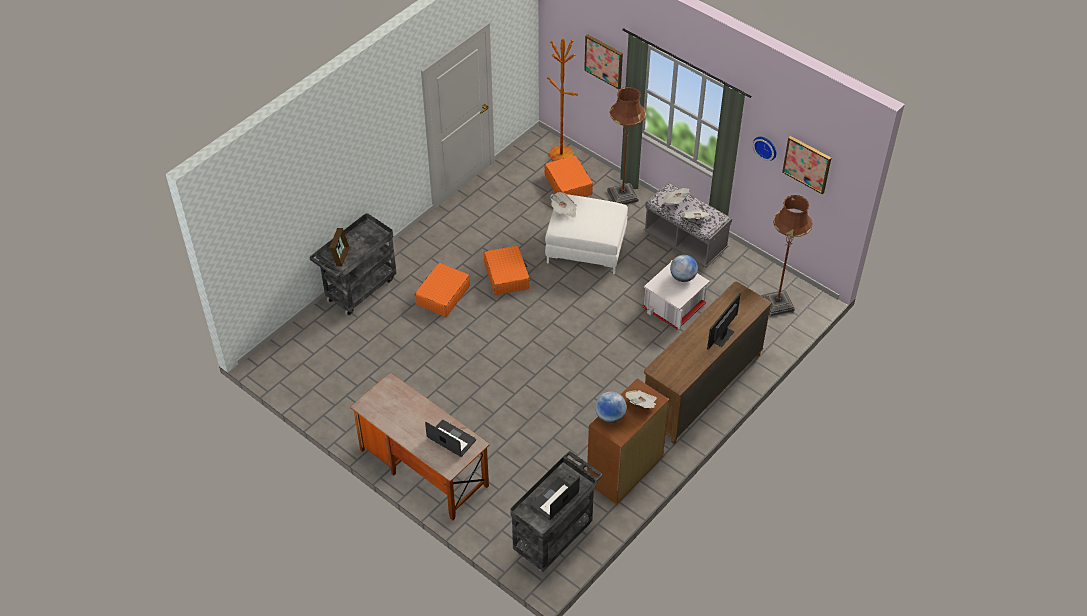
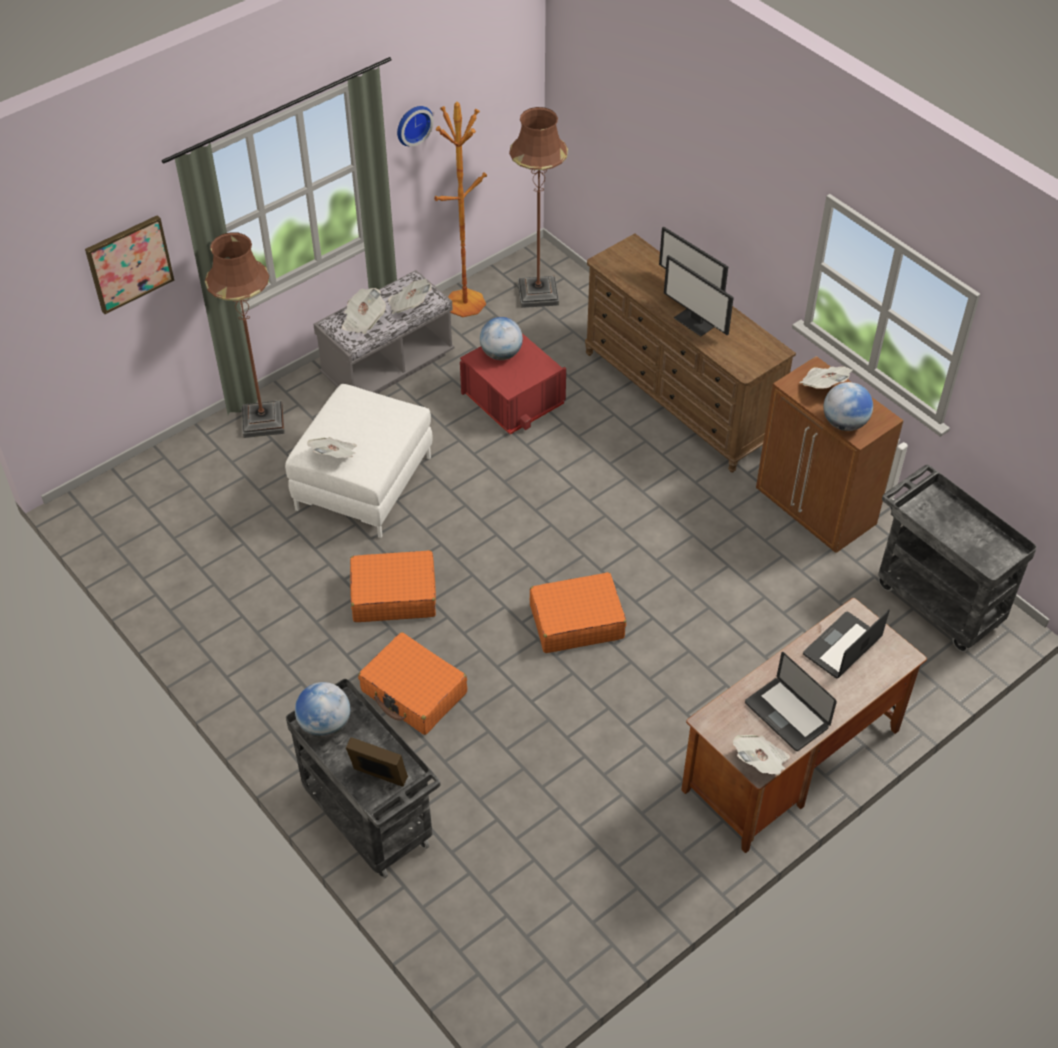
camera: 80 degrees left, 0 degrees up
(367, 406) = (760, 762): none -> newspaper
(369, 231) = (325, 724): none -> globe
(554, 499) = (962, 531): laptop -> laptop (786, 715)
(561, 154) = (132, 483): orange clothes rack -> orange clothes rack (465, 303)
(568, 184) = (209, 484): orange suitcase -> orange suitcase (576, 621)
(675, 305) = (513, 399): white storage box -> red storage box
(694, 341) = (695, 321): none -> monitor
(807, 164) = (471, 87): picture -> none

